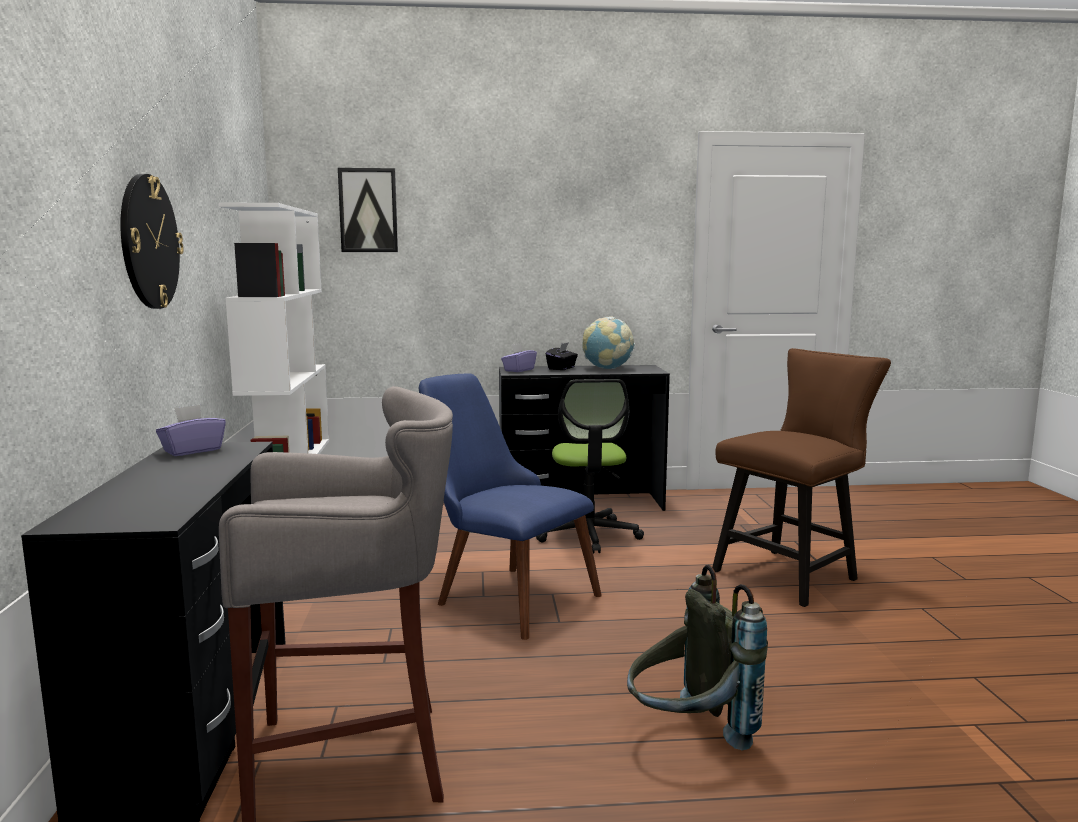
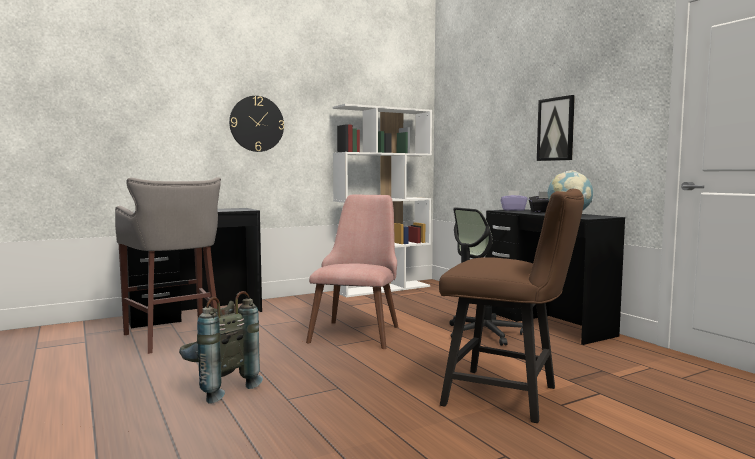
camera: 65 degrees right, 5 degrees down
(192, 450) = (235, 208): purple tissue box -> none
(368, 210) = (468, 105): picture -> picture (556, 129)
(503, 595) = (358, 330): blue chair -> pink chair

